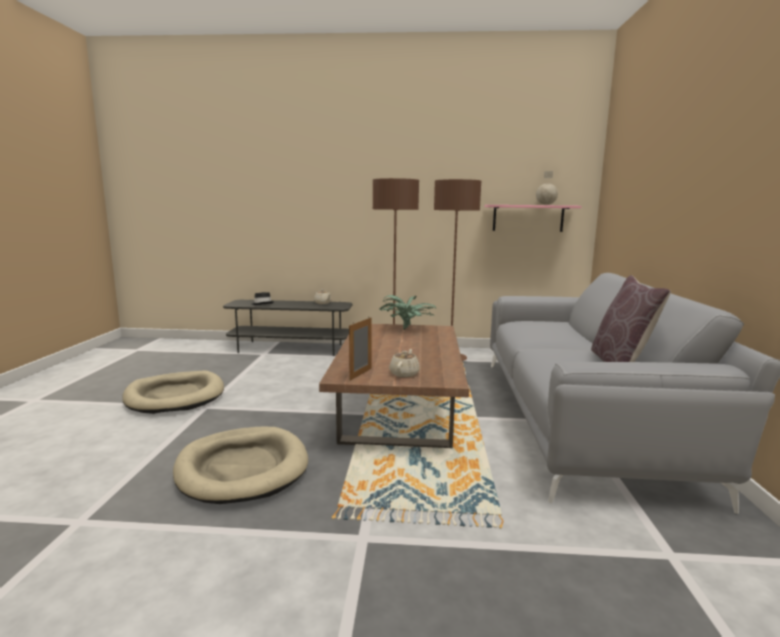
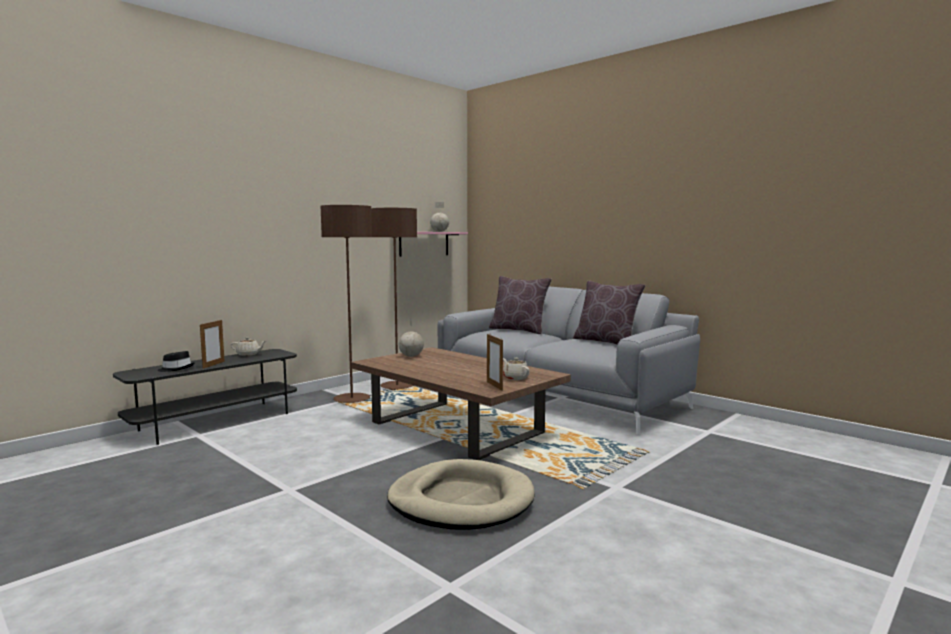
camera: 50 degrees left, 5 degrees down
(175, 396) = (219, 498): beige dog bed -> none
(284, 305) = (213, 365): none -> picture frame
(407, 329) = (411, 356): potted plant -> globe
(568, 327) = (519, 330): none -> brown pillow

